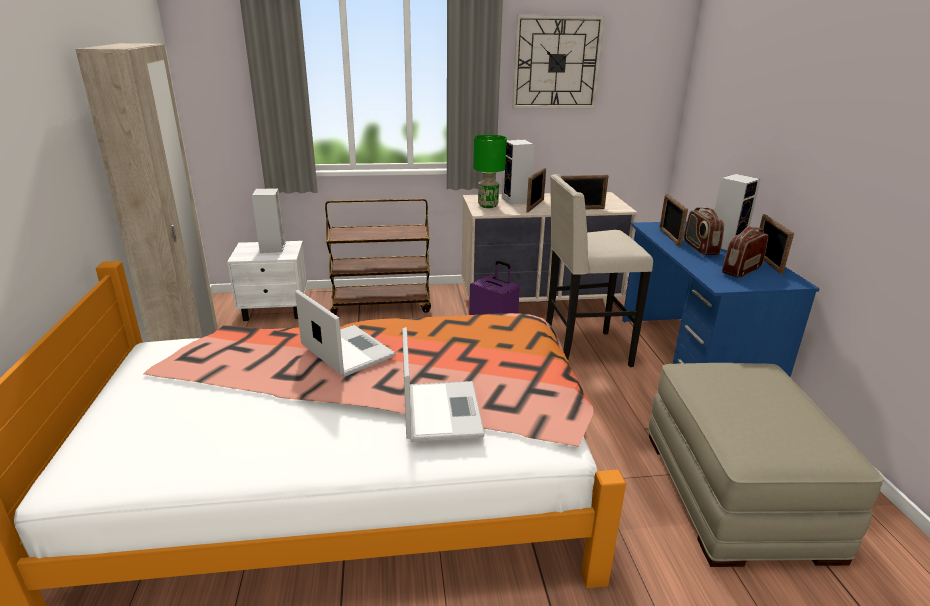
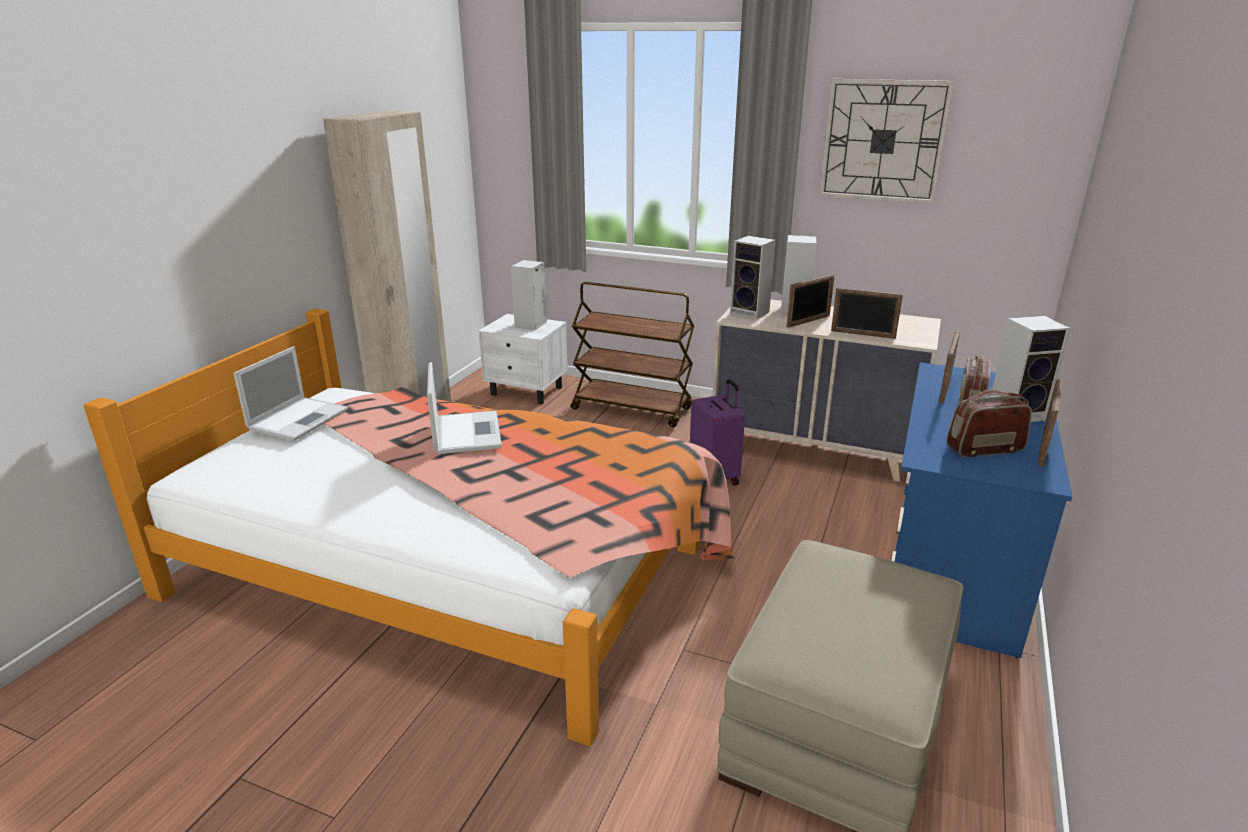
camera: 30 degrees right, 0 degrees up
(441, 410) = (482, 505): laptop -> laptop (299, 418)
(488, 205) = (751, 312): green table lamp -> speaker
(583, 352) = (813, 515): beige stool -> none

